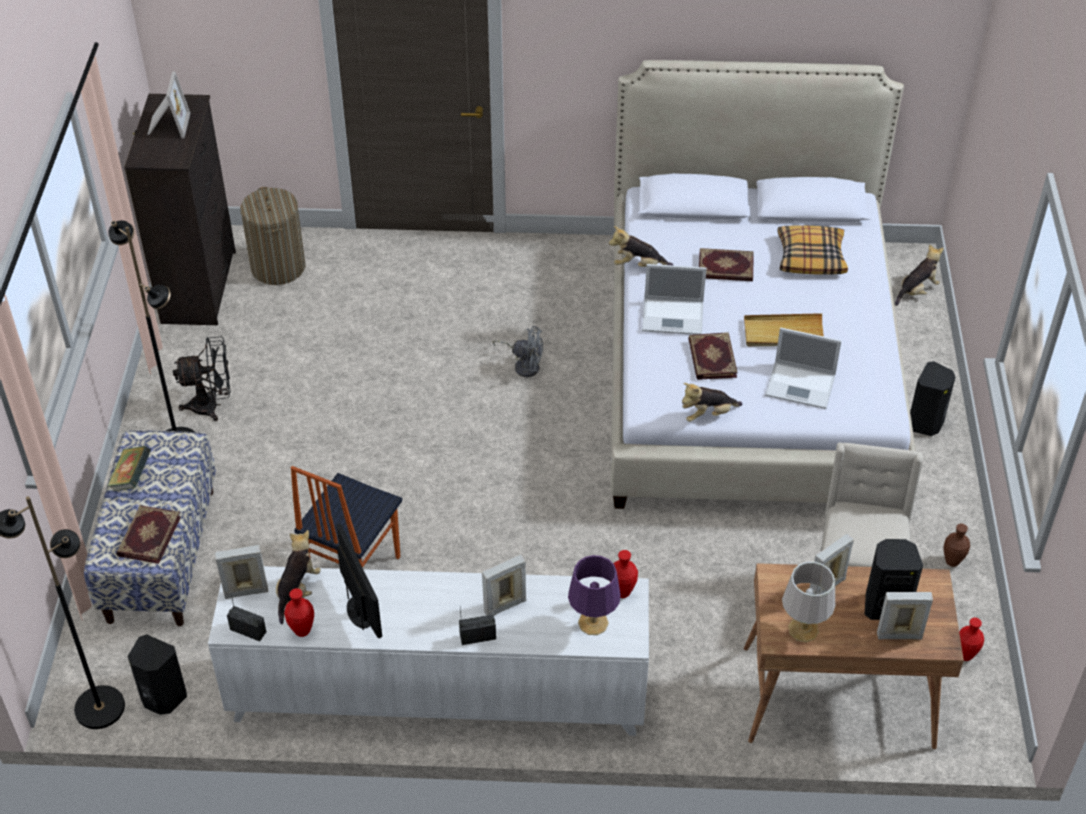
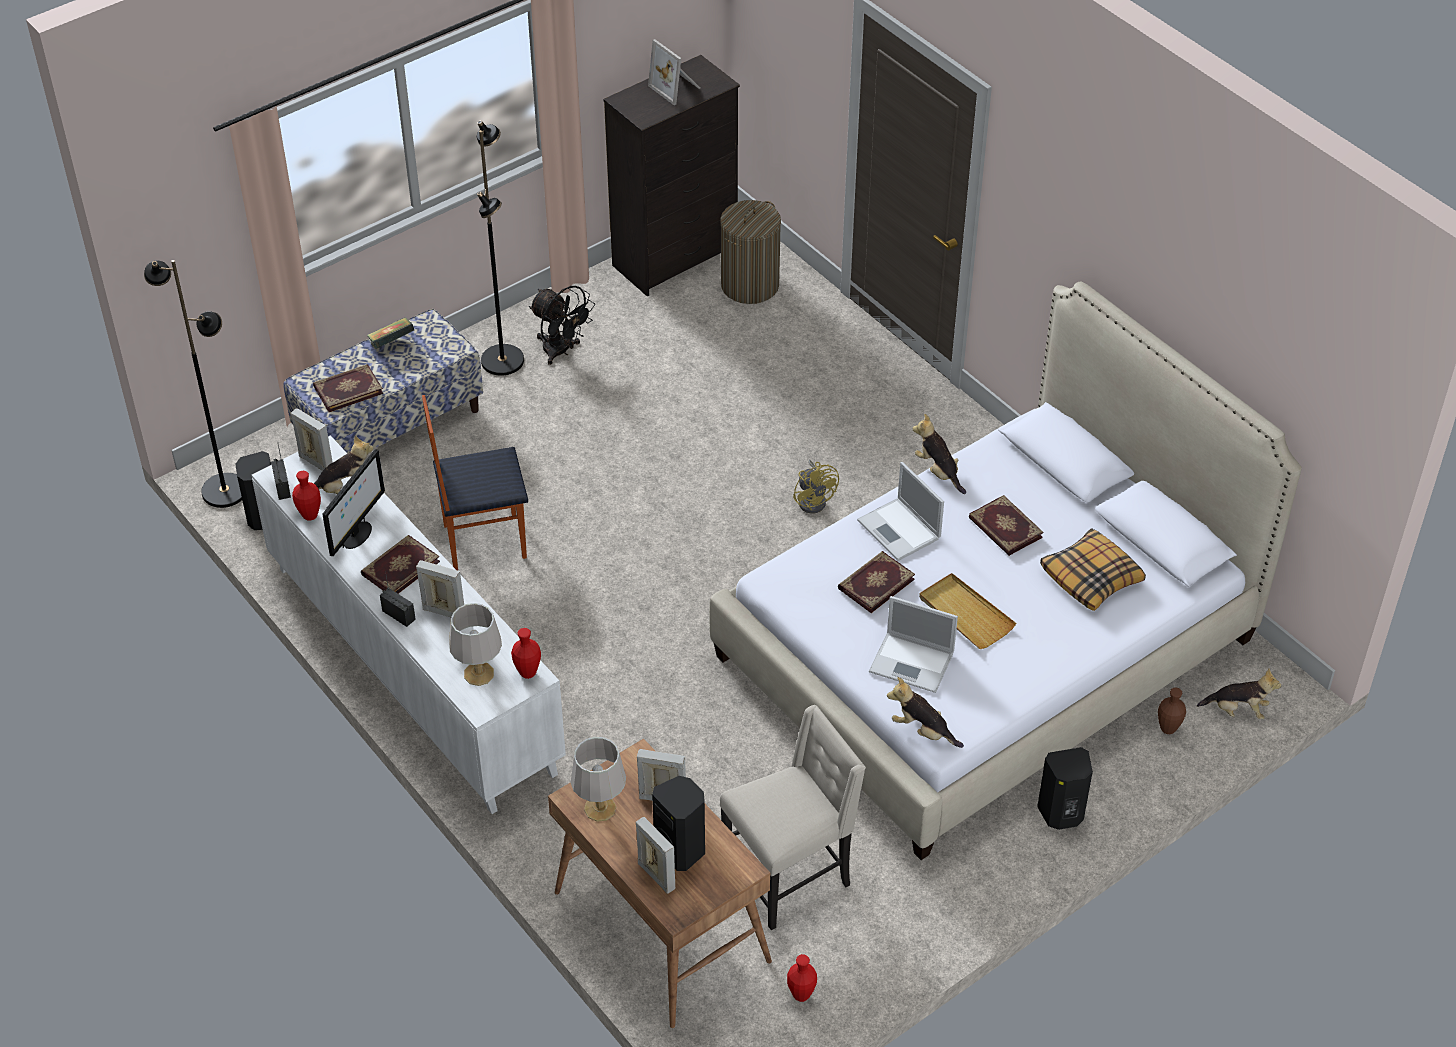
camera: 50 degrees right, 0 degrees up
(167, 125) = (676, 88): picture frame -> picture frame turned 90 degrees clockwise
(426, 606) = (399, 567): none -> book
(524, 365) = (814, 500): grey fan -> yellow fan
(592, 623) = (478, 673): purple table lamp -> grey table lamp
(708, 414) = (806, 621): plush toy -> plush toy (922, 731)
(802, 385) = (913, 662): laptop -> laptop turned 45 degrees counterclockwise
(952, 561) = (905, 926): brown vase -> brown vase (1168, 729)

